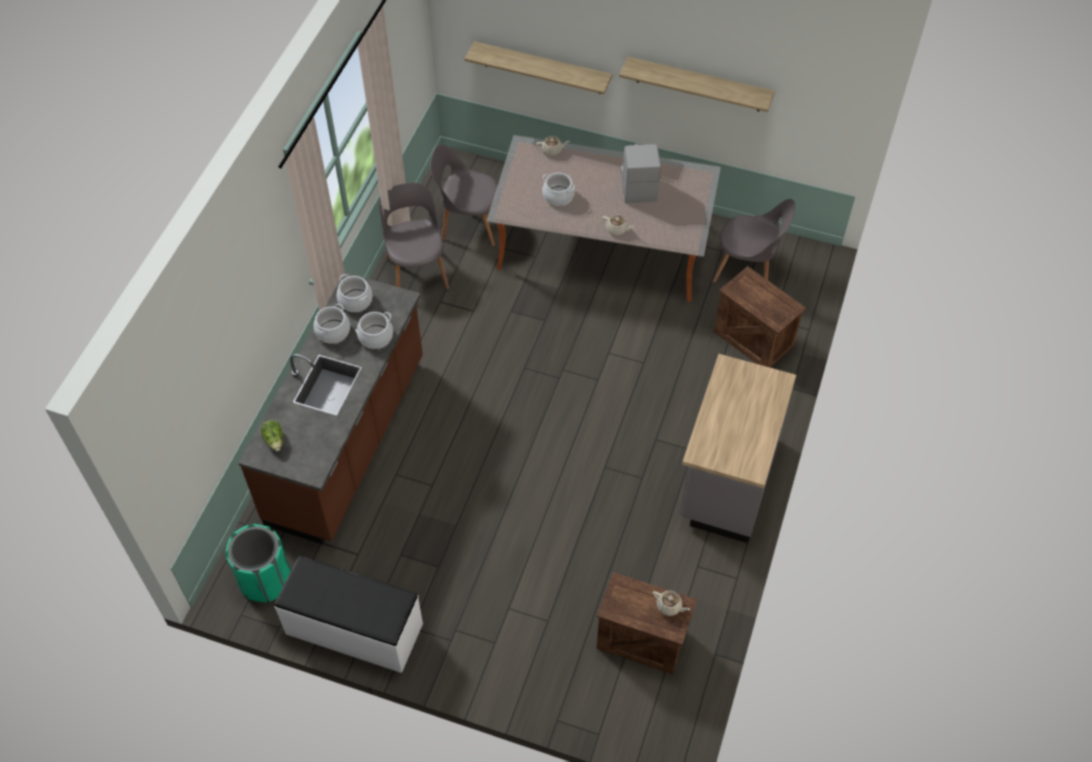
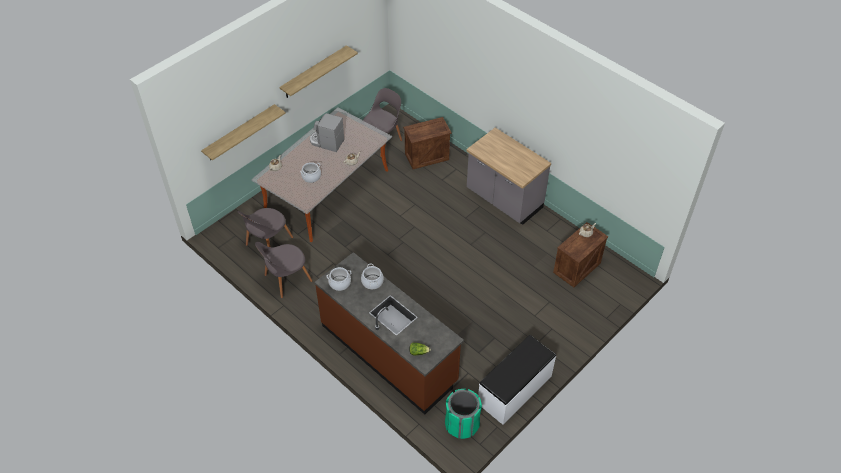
camera: 65 degrees left, 5 degrees down
(333, 331) = (356, 300): cooking pot -> none
(417, 270) = (286, 279): grey chair -> grey chair turned 45 degrees counterclockwise

